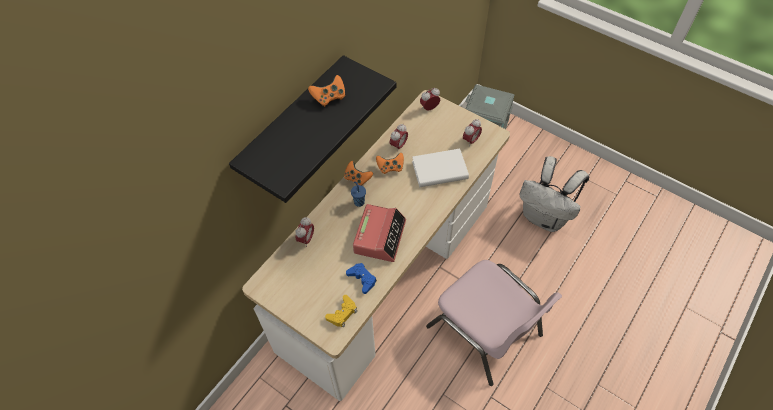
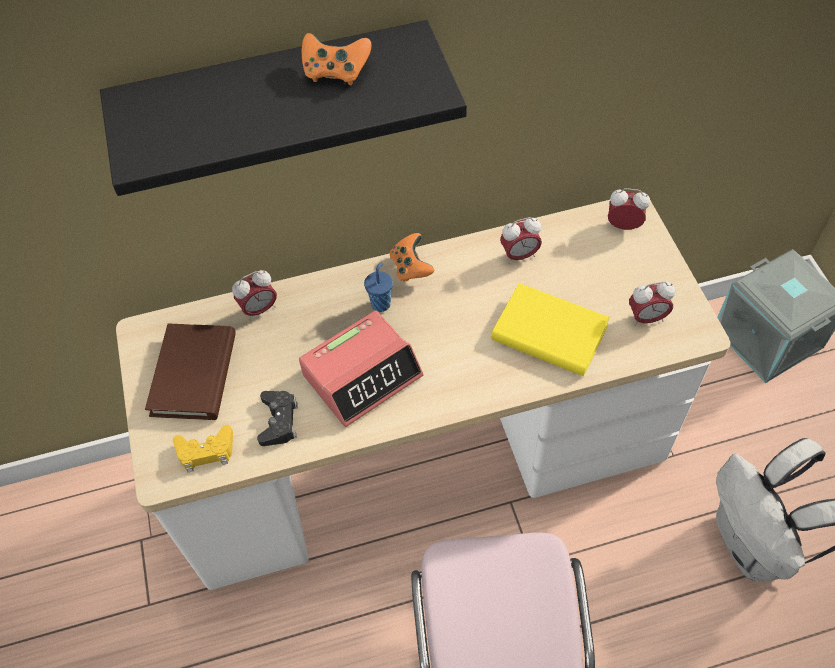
camera: 40 degrees right, 0 degrees up
(304, 286) = (194, 375): none -> brown book
(362, 279) = (279, 421): blue game controller -> black game controller
(390, 167) = (475, 281): orange game controller -> none
(439, 170) = (549, 333): white book -> yellow book

